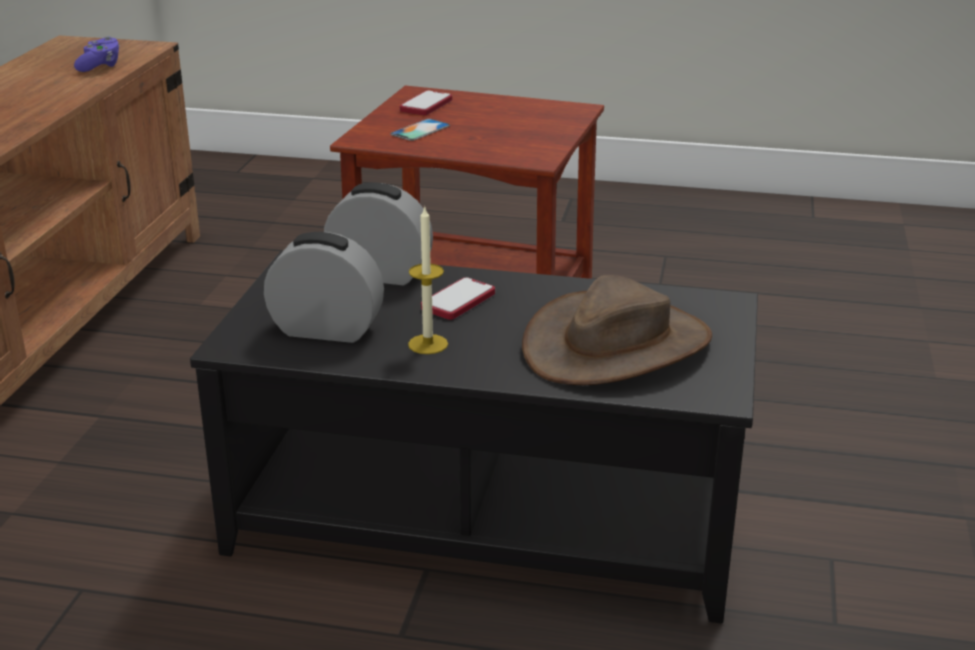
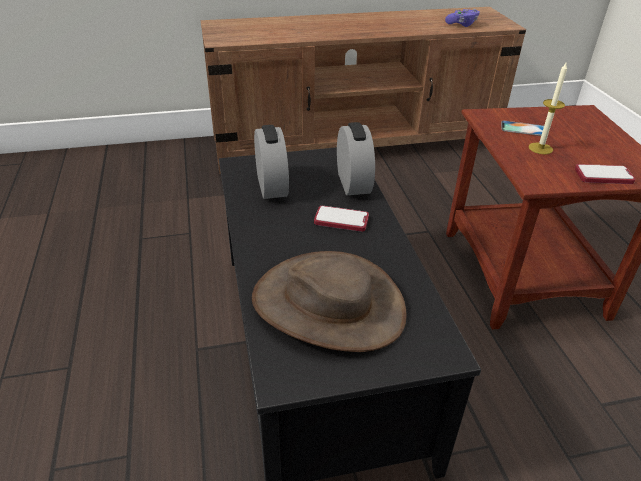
camera: 65 degrees right, 10 degrees up
(426, 105) = (569, 120): phone -> phone (603, 176)
(428, 344) = (277, 224): candle -> candle (540, 148)

